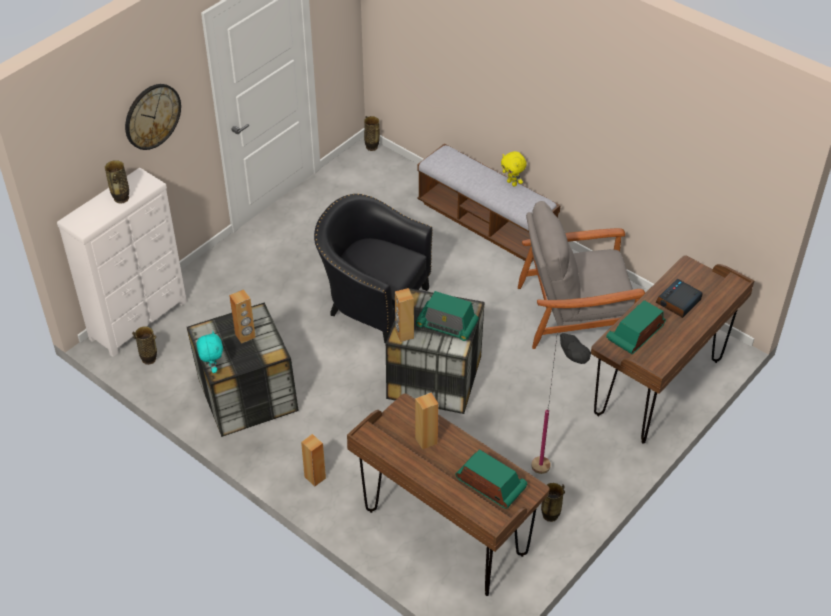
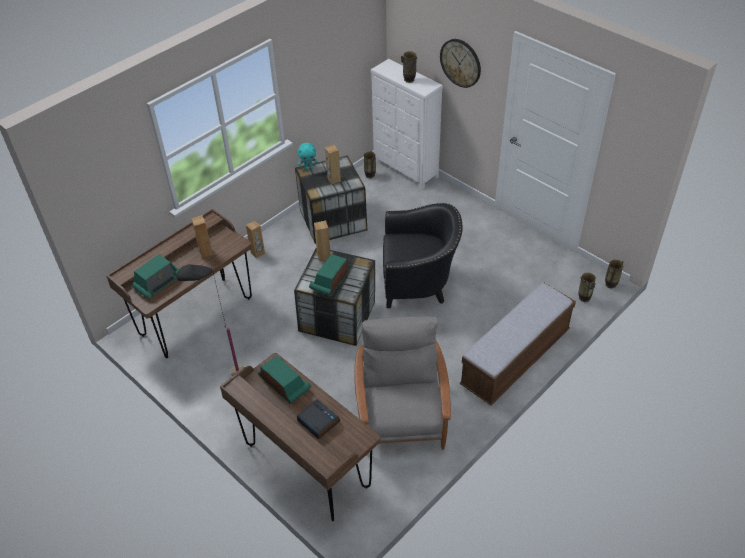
camera: 95 degrees right, 0 degrees up
(372, 302) = (419, 283): black armchair -> black armchair turned 60 degrees clockwise
(512, 183) = (519, 343): yellow plush toy -> none
(550, 515) = (195, 376): vase -> vase (584, 298)

